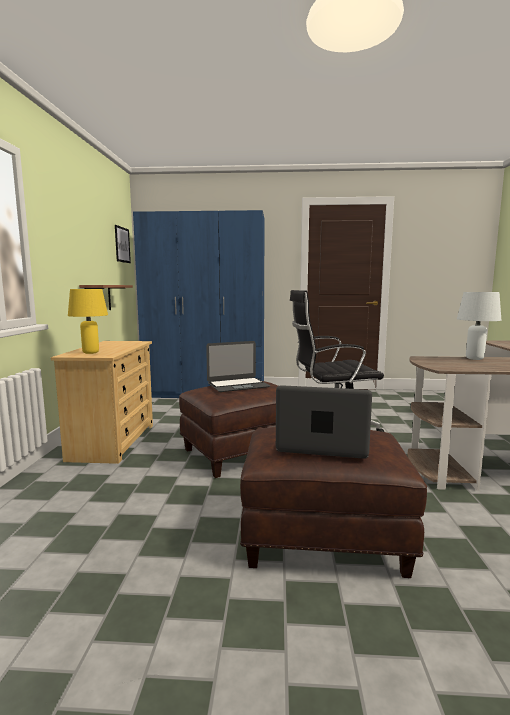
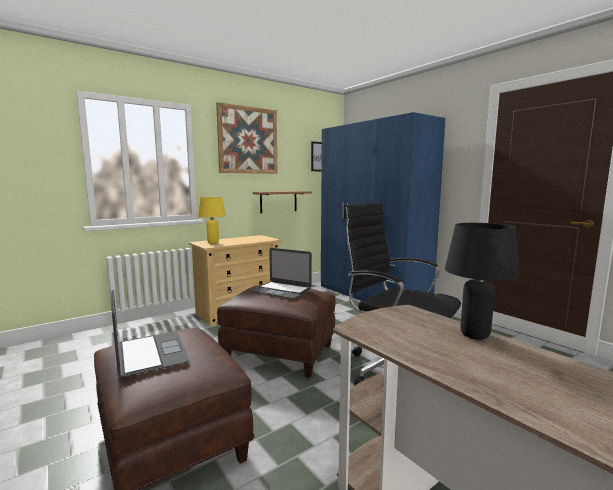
camera: 50 degrees right, 0 degrees up
(71, 214) = (248, 140): none -> picture
(475, 358) = (475, 335): white table lamp -> black table lamp

